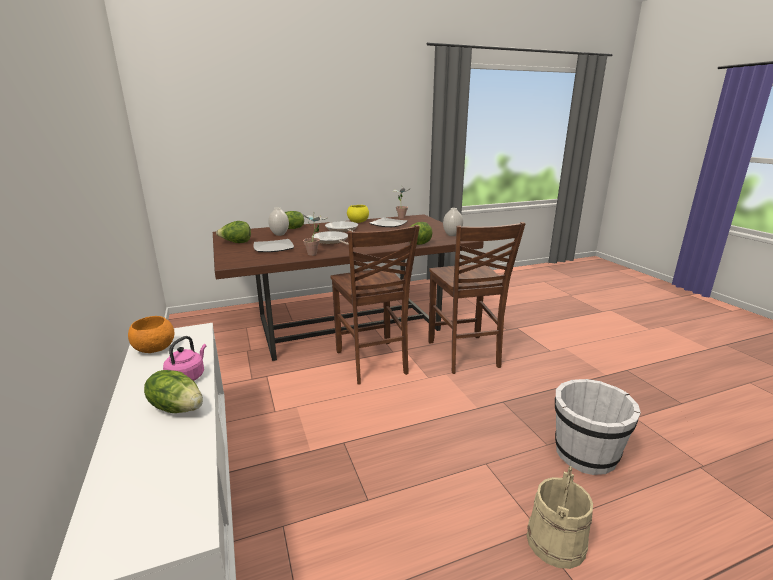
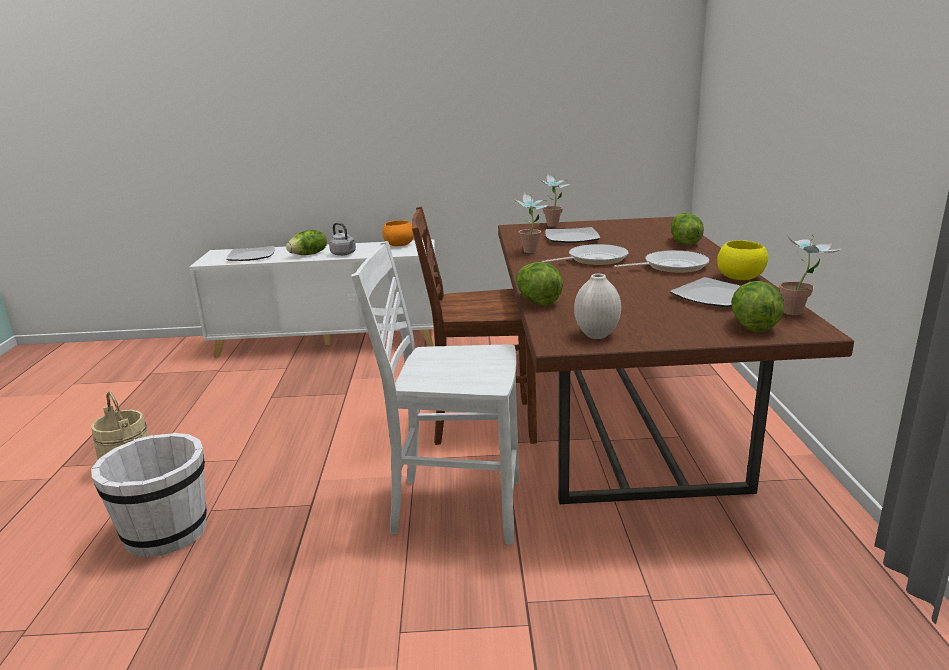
camera: 110 degrees right, 0 degrees up
(160, 476) = (251, 256): none -> plate
(188, 376) = (344, 254): pink kettle -> grey kettle
(232, 254) = (554, 226): none -> potted plant
(236, 243) = (605, 225): lettuce -> lettuce (753, 325)
(279, 234) = (646, 239): white vase -> none
(464, 355) = (454, 507): brown chair -> white chair

